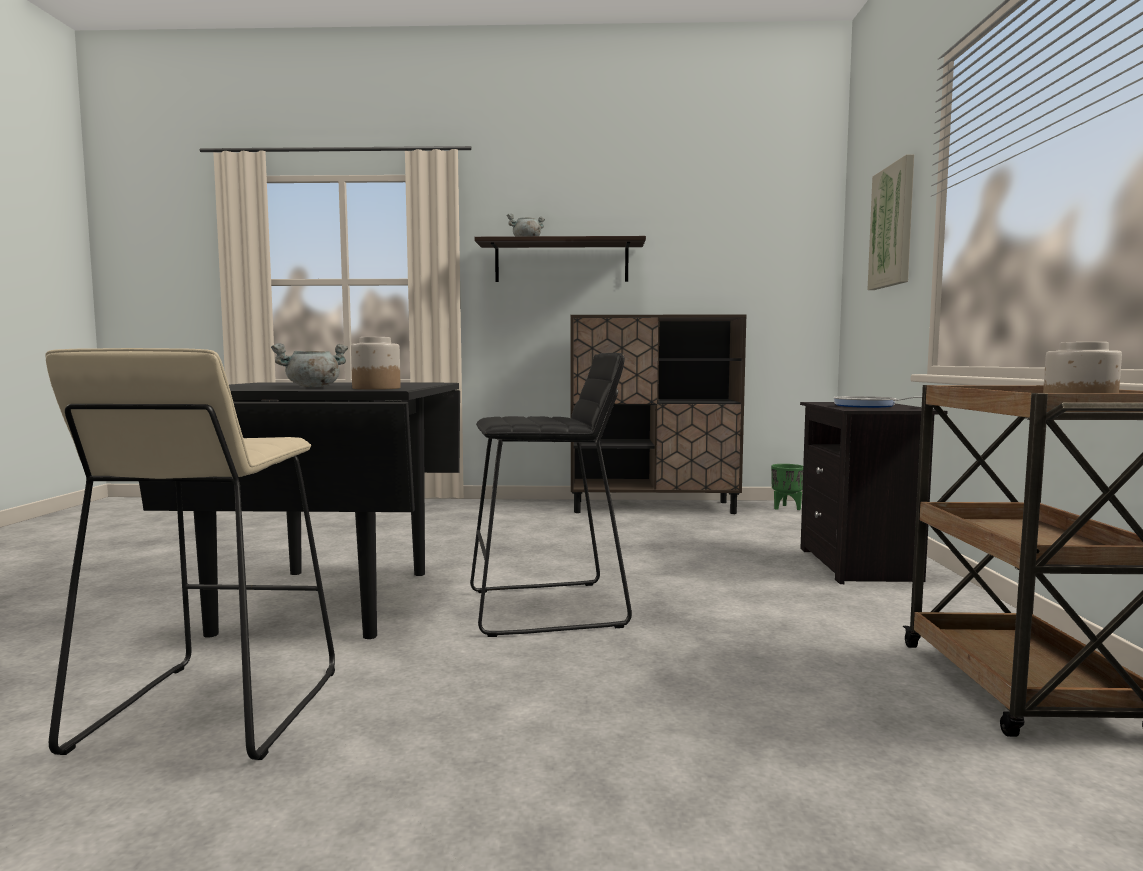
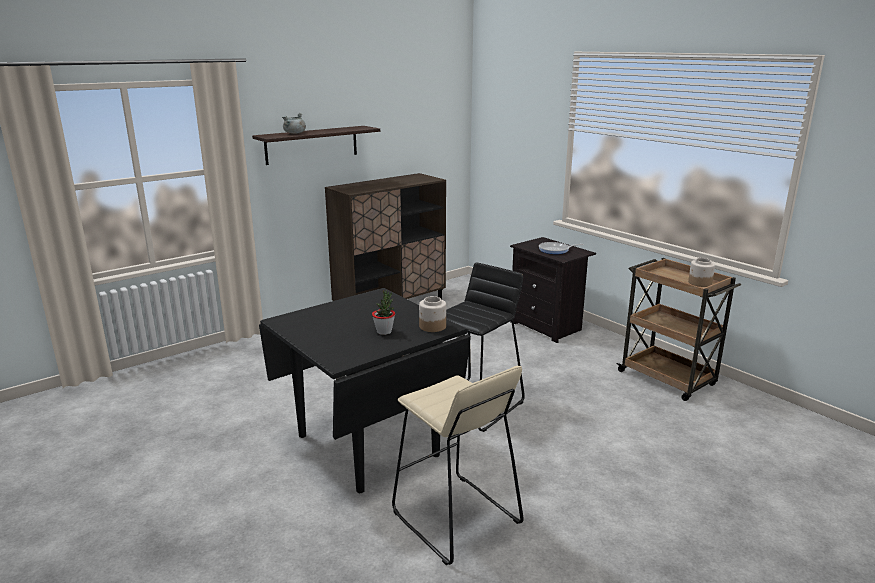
camera: 40 degrees left, 15 degrees up
(313, 387) = (384, 332): grey cooking pot -> potted plant
(786, 508) = (457, 287): green planter -> none
(893, 226) = (527, 128): picture -> none

